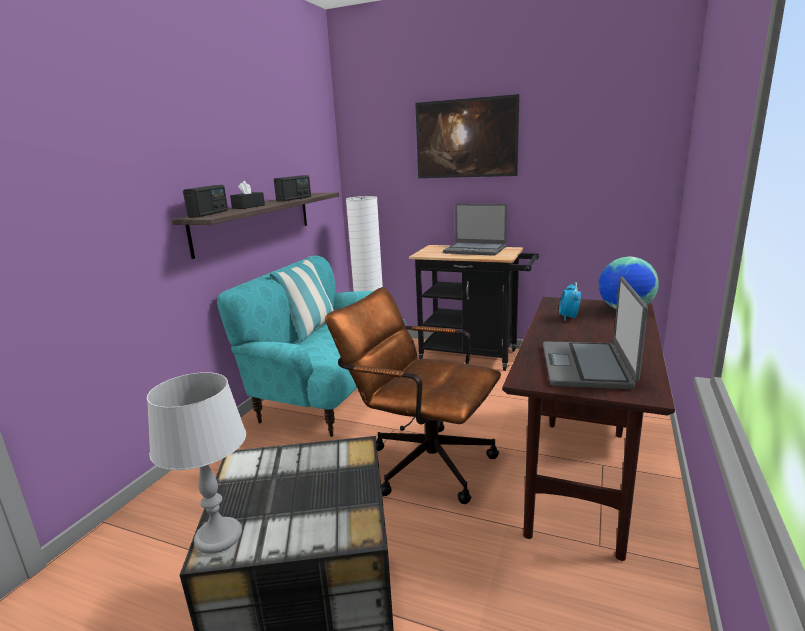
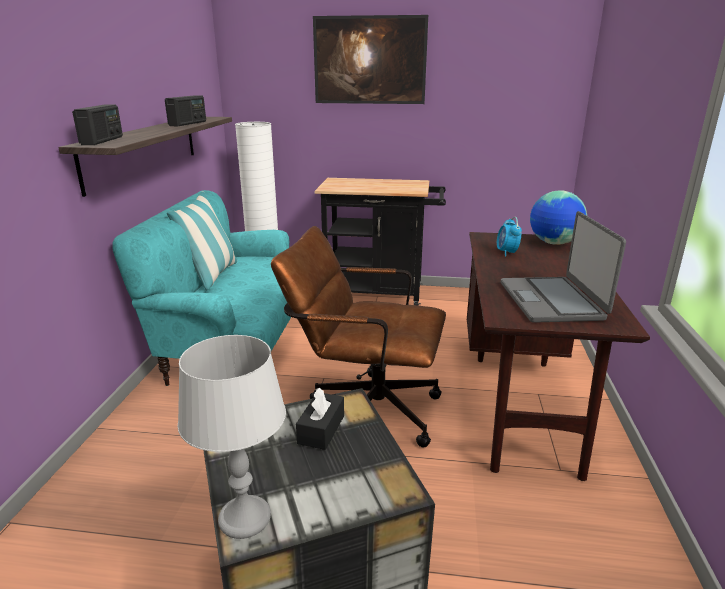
camera: 15 degrees left, 5 degrees up
(248, 207) = (142, 132): black tissue box -> black tissue box (321, 429)
(475, 250) = (381, 183): laptop -> none

